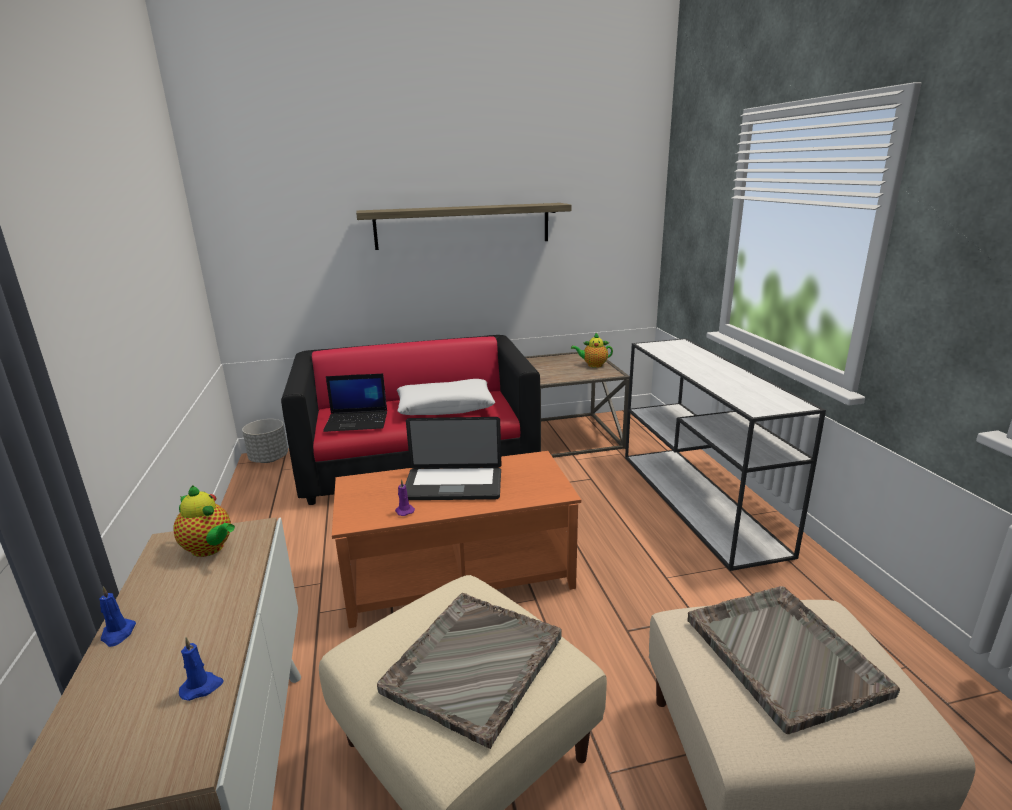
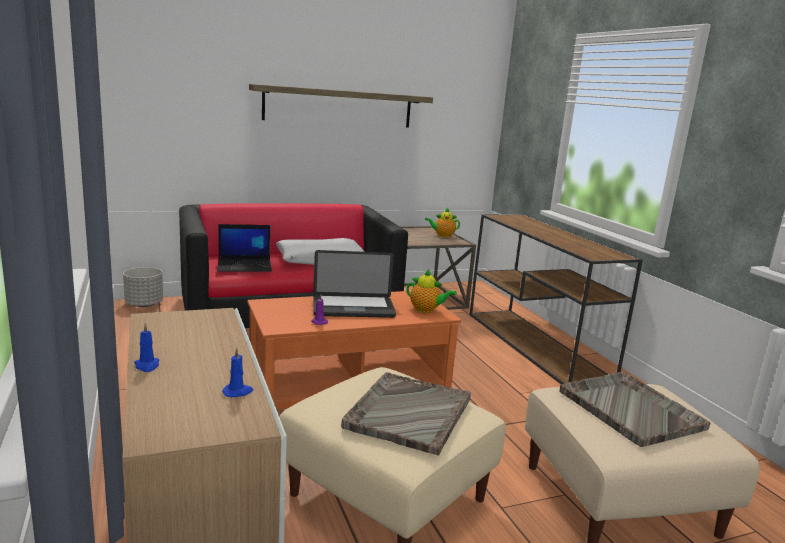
camera: 10 degrees left, 5 degrees down
(210, 549) = (189, 323): teapot -> teapot (426, 310)
(699, 501) = (536, 345): white console table -> brown console table

